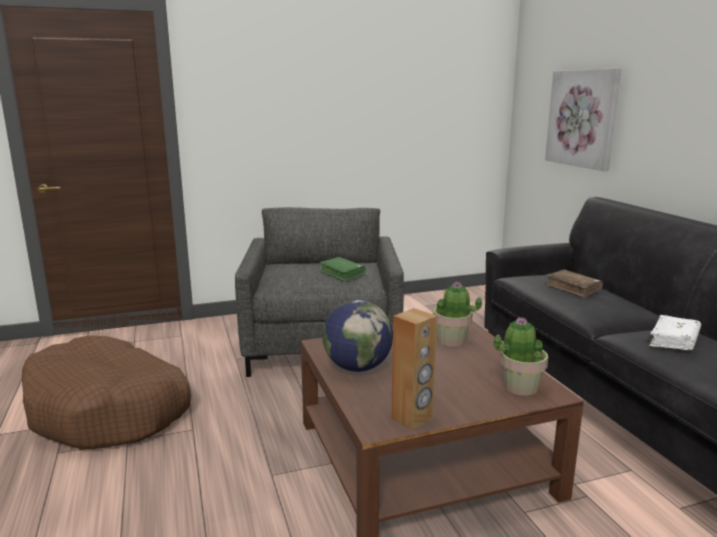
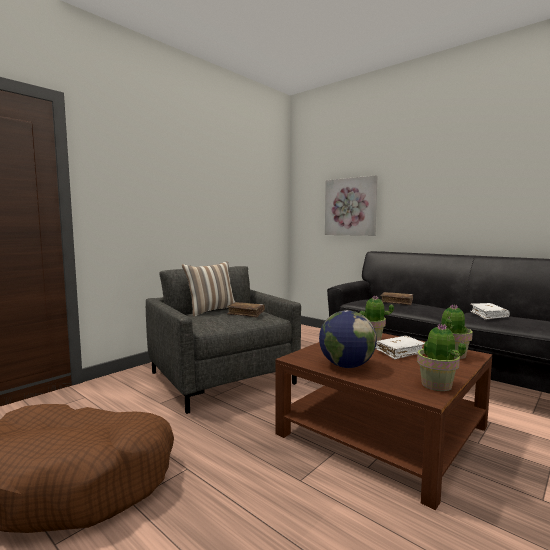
camera: 30 degrees left, 10 degrees down
(312, 263) = (211, 311): none -> pillow
(342, 274) = (246, 313): green book -> brown book
(412, 418) = (436, 385): brown speaker -> potted plant
(454, 366) = (399, 352): none -> white book

